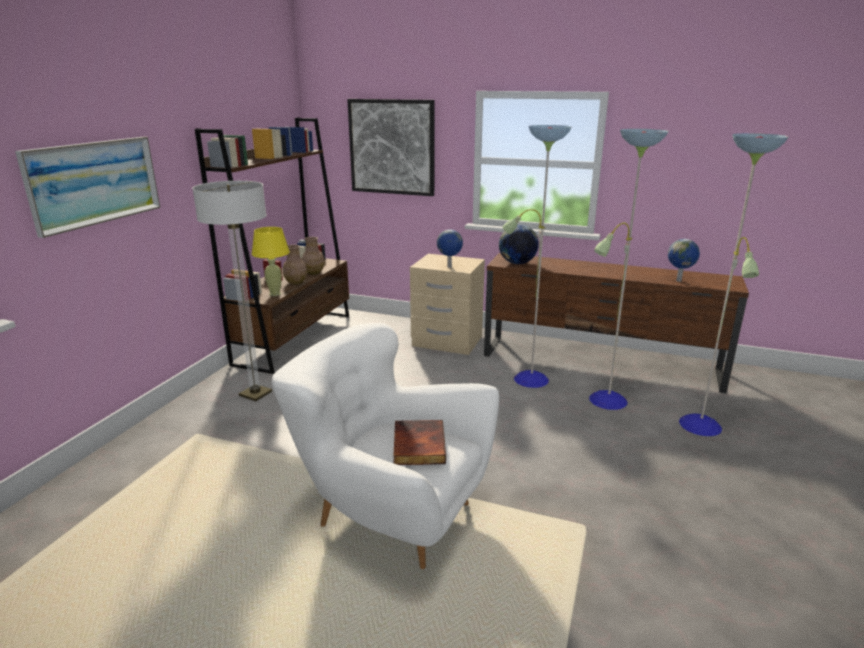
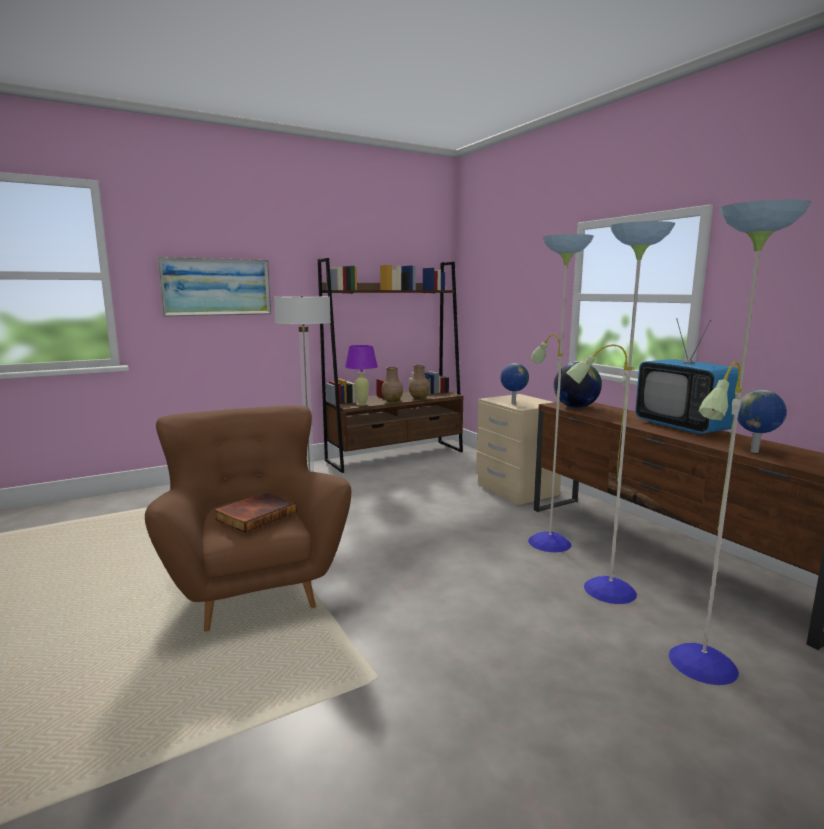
camera: 40 degrees right, 10 degrees down
(275, 294) = (362, 404): yellow table lamp -> purple table lamp
(391, 514) = (253, 586): white armchair -> brown armchair
(392, 147) = (510, 287): picture -> none
(610, 268) = (682, 427): none -> television

